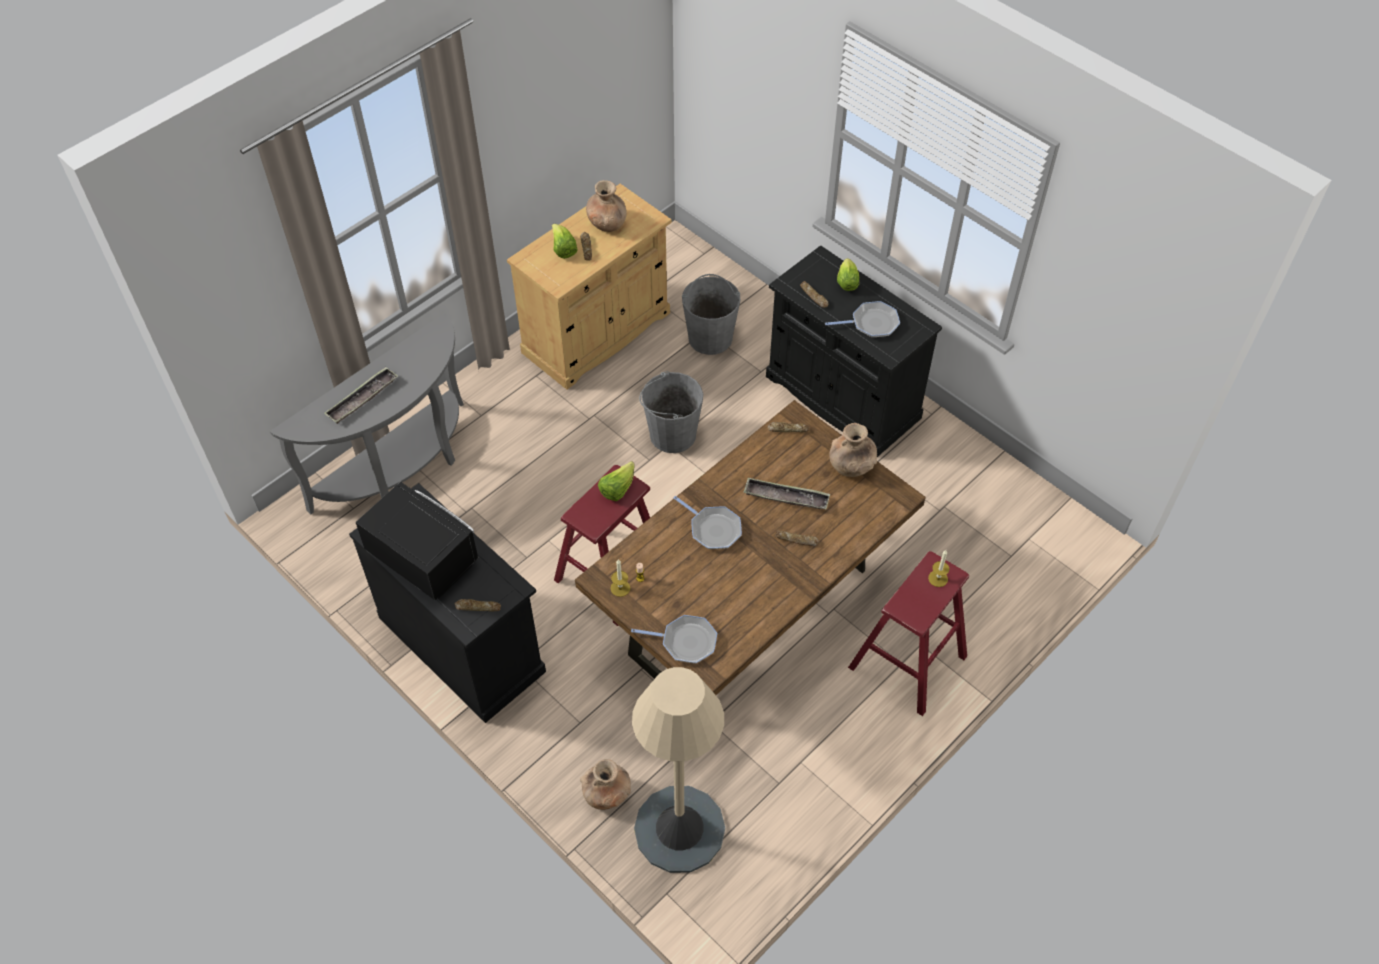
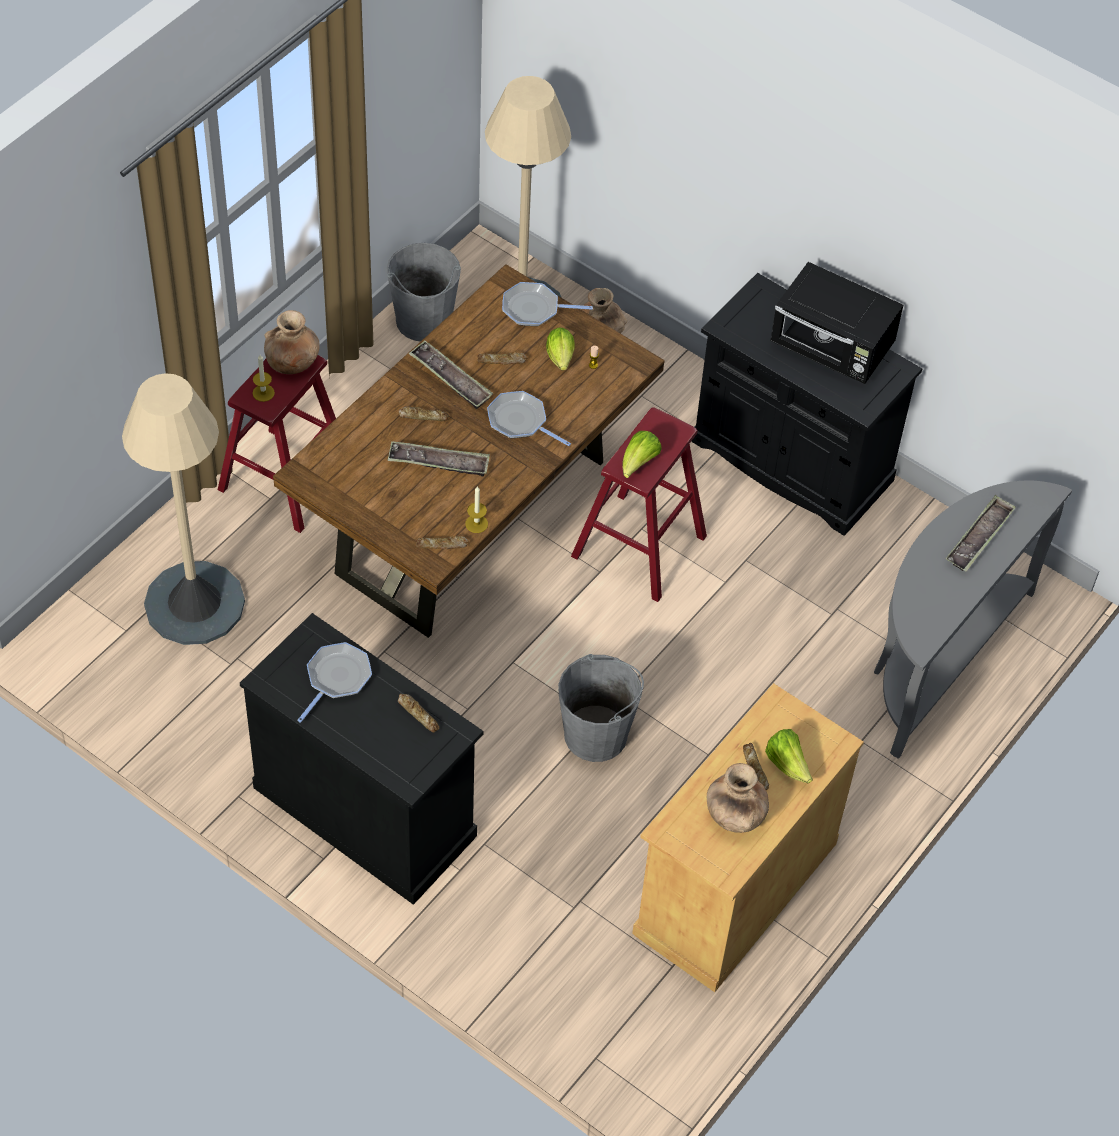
camera: 170 degrees right, 0 degrees up
(478, 607) = (756, 306): bread -> bread (502, 361)
(620, 588) = (613, 354): candle -> candle (476, 524)
(710, 337) = (565, 895): grey bucket -> grey bucket (424, 321)
(770, 574) = (450, 379): none -> tray
(847, 281) = (372, 744): lettuce -> lettuce (560, 359)
(851, 466) = (362, 504): brown vase -> brown vase (293, 362)
(871, 323) = (336, 678): frying pan -> frying pan turned 135 degrees clockwise
(976, 556) = (194, 603): none -> beige floor lamp

